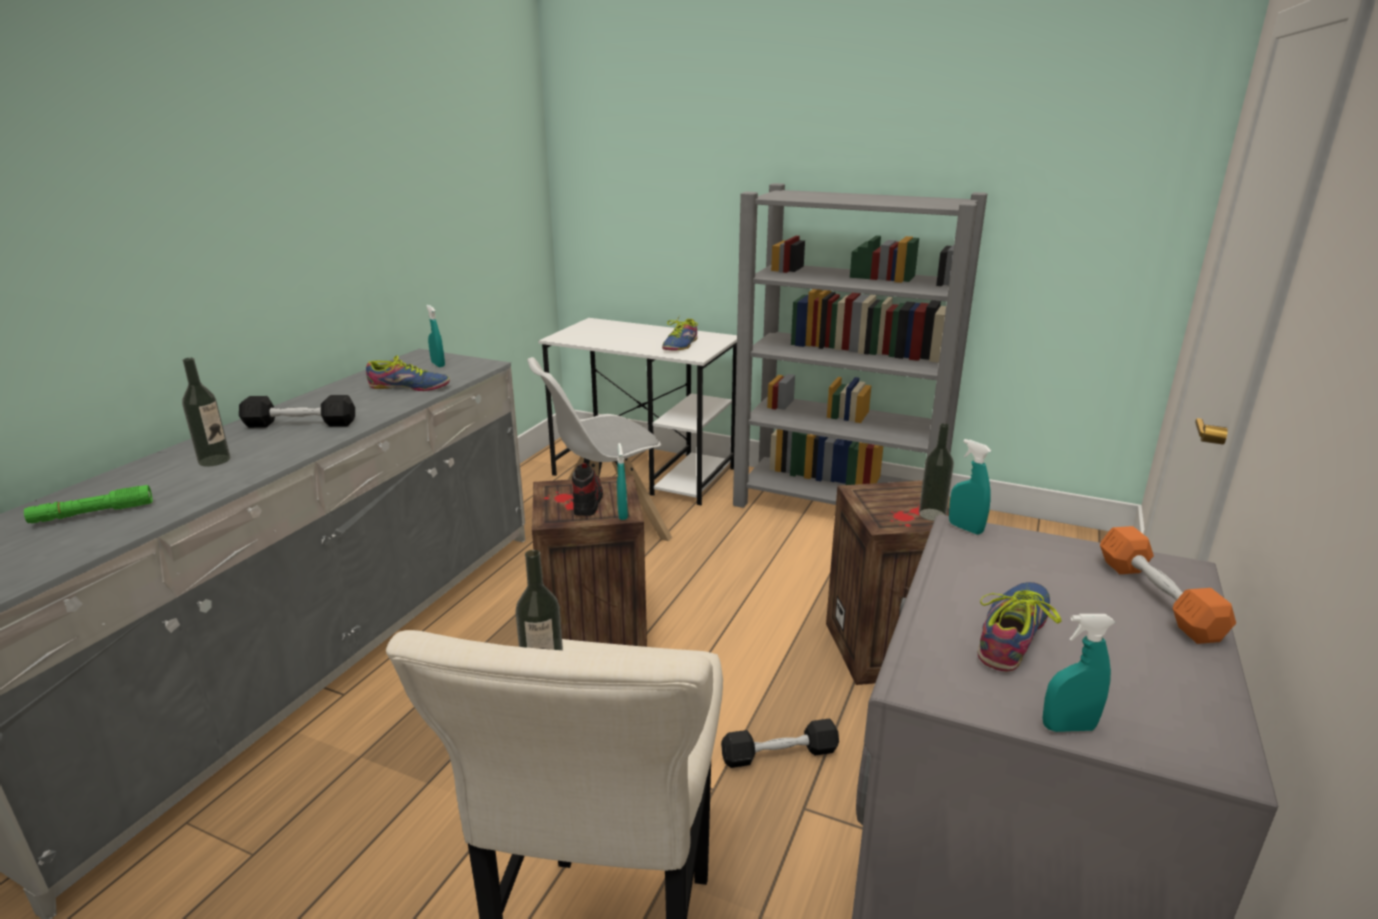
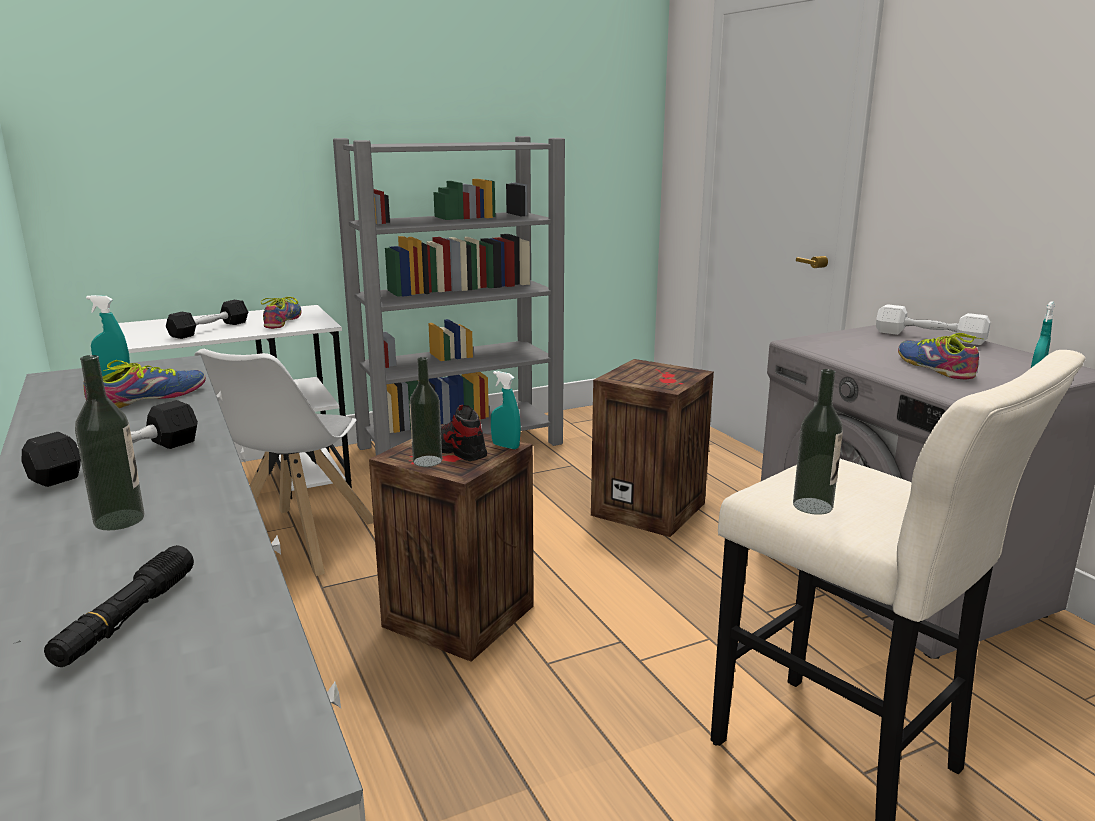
camera: 50 degrees left, 5 degrees down
(92, 513) = (127, 618): green flashlight -> black flashlight
(680, 345) = (282, 321): shoe -> shoe turned 150 degrees counterclockwise
(779, 754) = (704, 596): black dumbbell -> black dumbbell (210, 329)
(932, 515) = (679, 374): bottle -> bottle (427, 461)
(965, 528) = (800, 341): turquoise spray bottle -> none
(1157, 598) = (929, 337): orange dumbbell -> white dumbbell

